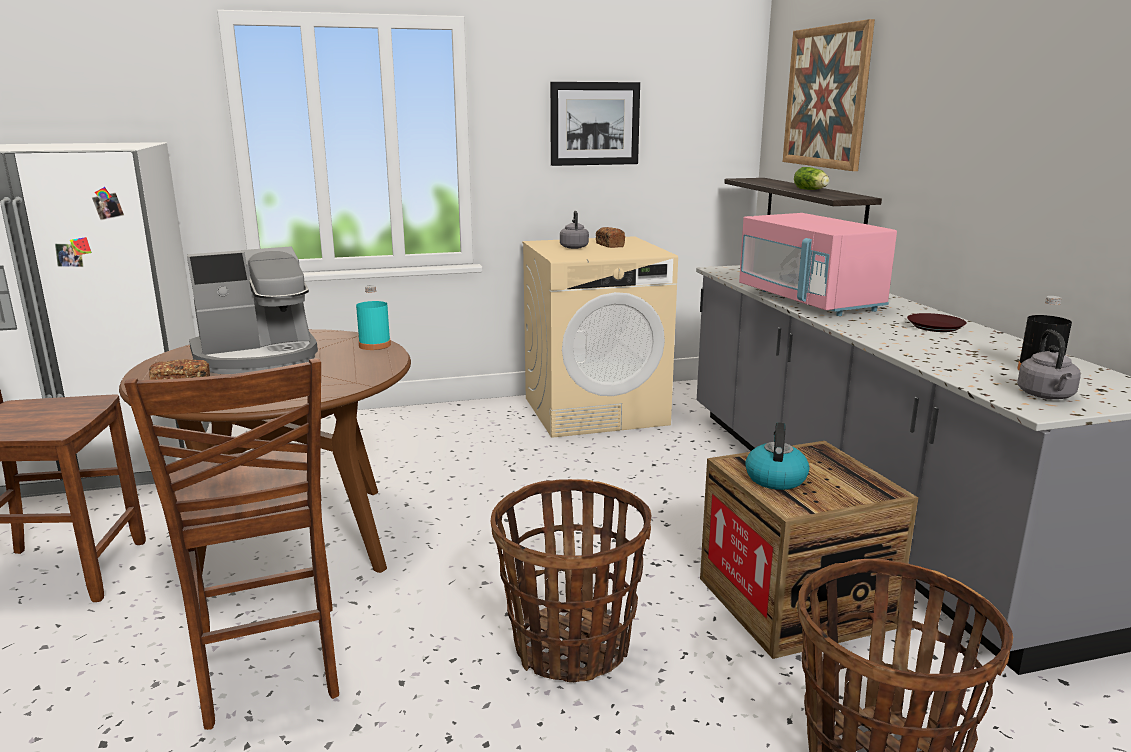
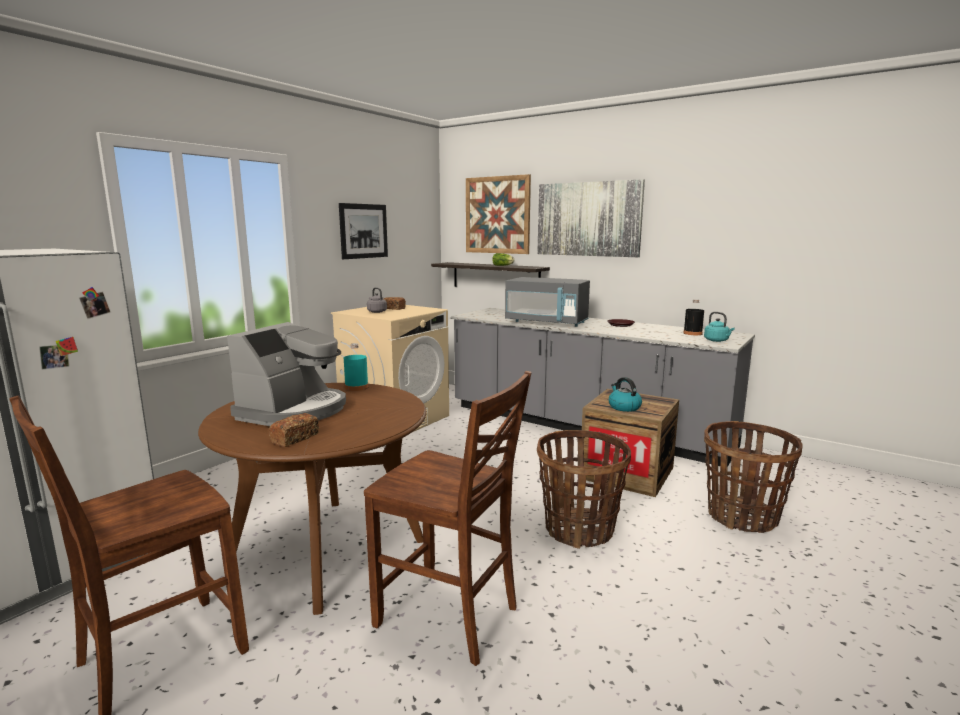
camera: 40 degrees left, 5 degrees down
(808, 300) = (547, 322): pink microwave -> grey microwave
(945, 107) = (588, 219): none -> picture
(1046, 396) = (717, 340): grey kettle -> turquoise kettle

